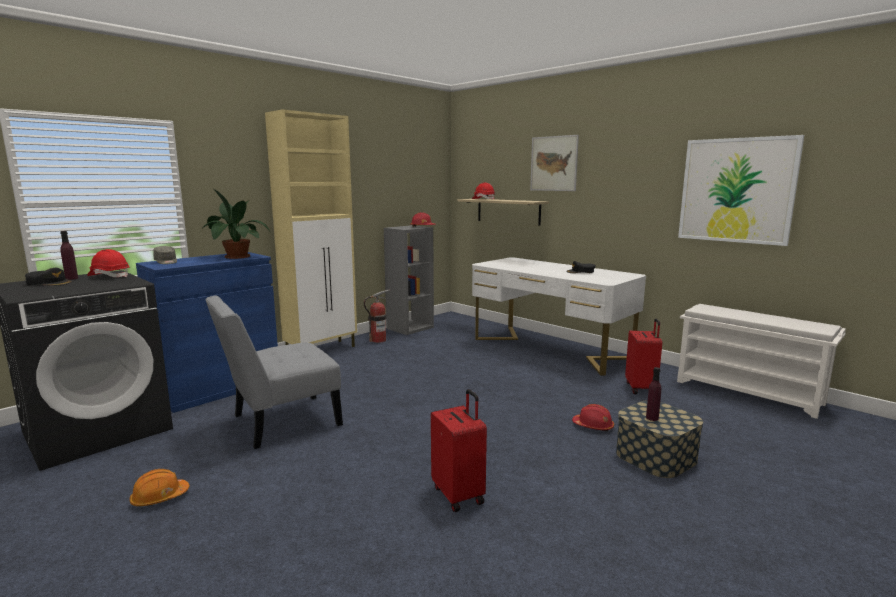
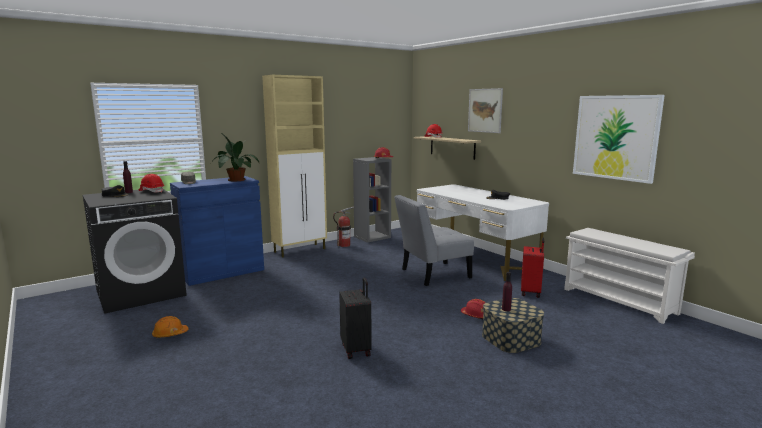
camera: 10 degrees right, 0 degrees up
(280, 422) = (255, 296): grey chair -> grey chair (432, 274)
(459, 494) = (356, 349): red suitcase -> black suitcase

